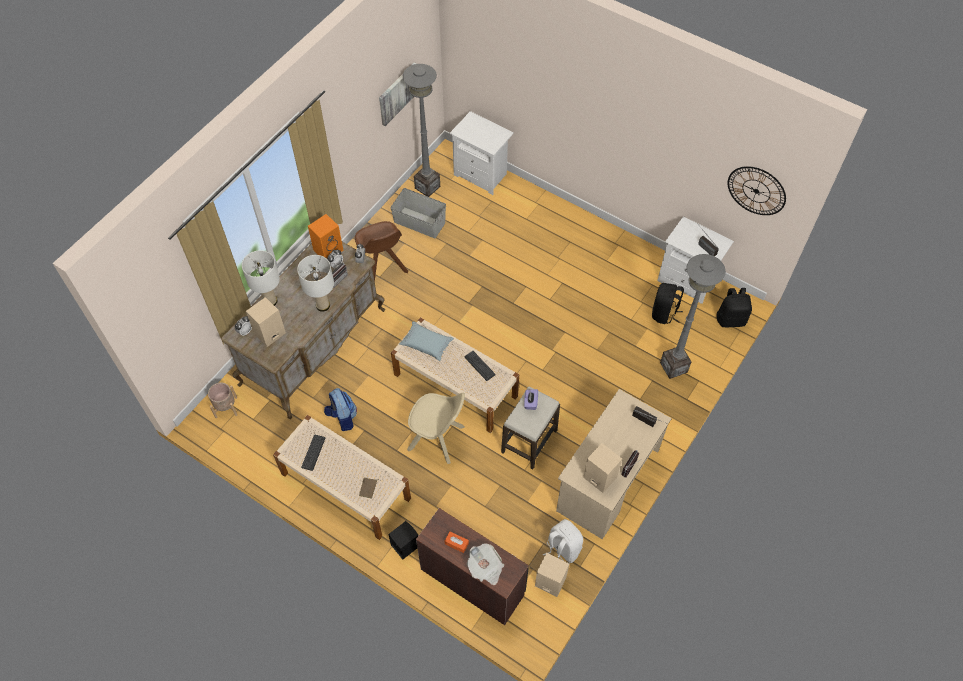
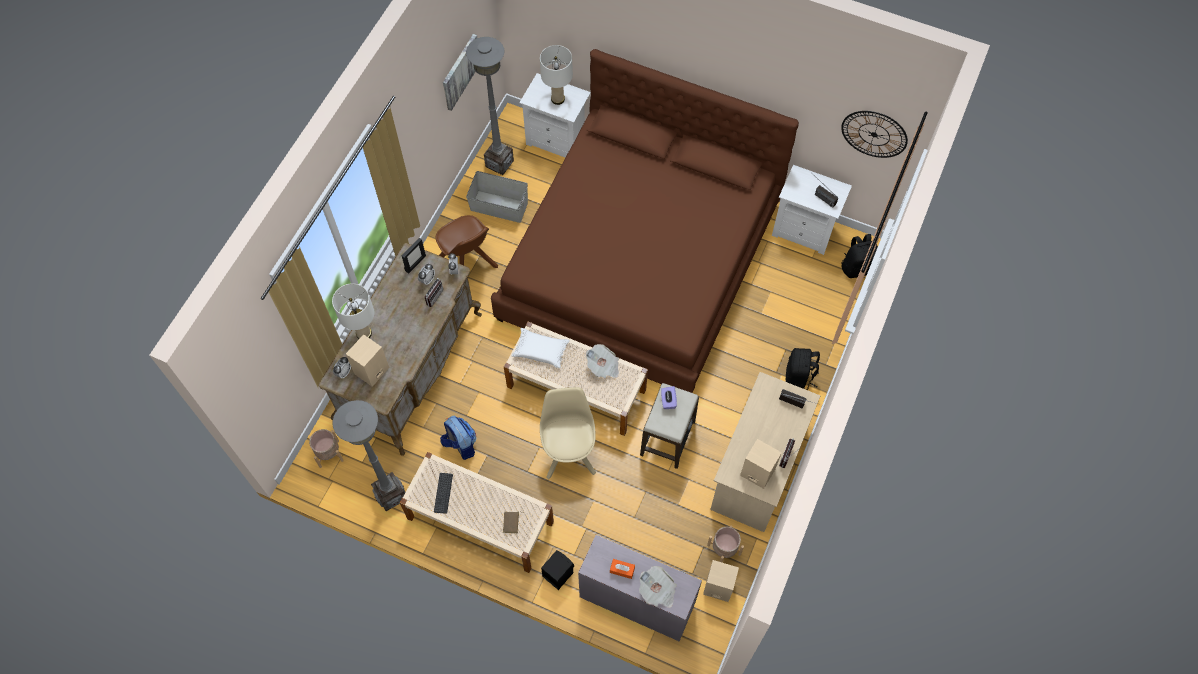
camera: 10 degrees left, 5 degrees up
(323, 305) = (423, 329): white table lamp -> white table lamp (557, 99)
(328, 249) = (415, 263): orange speaker -> picture frame
(426, 343) = (540, 350): blue pillow -> white pillow
(437, 439) = (569, 451): beige chair -> beige chair turned 105 degrees counterclockwise
(472, 580) = (637, 599): brown desk -> grey desk
(479, 366) = (603, 366): keyboard -> newspaper
(534, 285) = (640, 260): none -> brown bed
(562, 549) = (724, 550): white backpack -> beige planter
(664, 313) = (785, 272): black backpack -> black backpack (798, 378)
(674, 367) = (806, 331): grey floor lamp -> grey floor lamp (391, 495)

